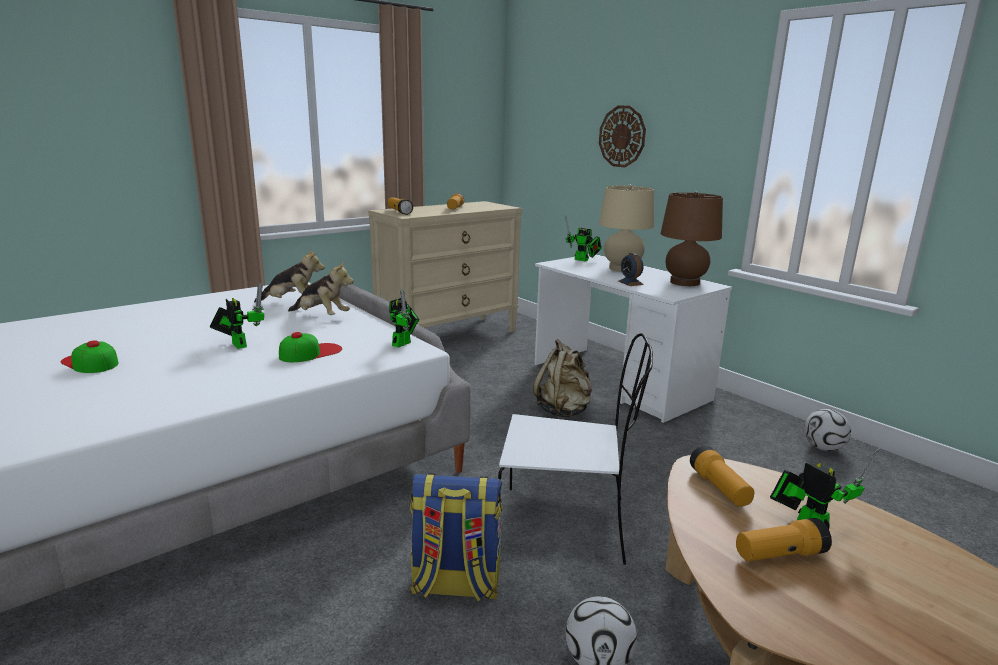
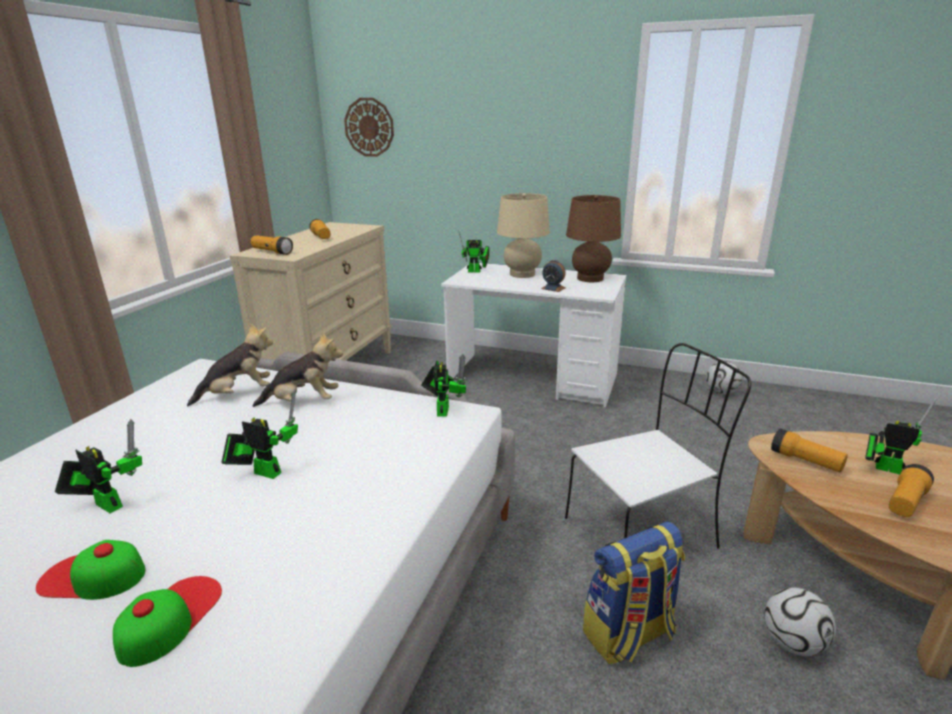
camera: 30 degrees left, 5 degrees up
(143, 335) = (106, 504): none -> toy robot
(310, 352) = (368, 454): cap -> cap (170, 618)
(563, 411) = (521, 422): beige backpack -> none
(622, 136) = (481, 143): wall clock -> wall clock (369, 127)

